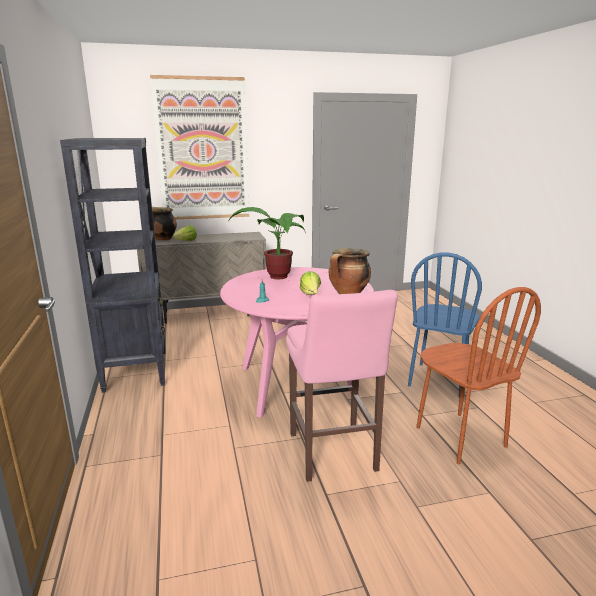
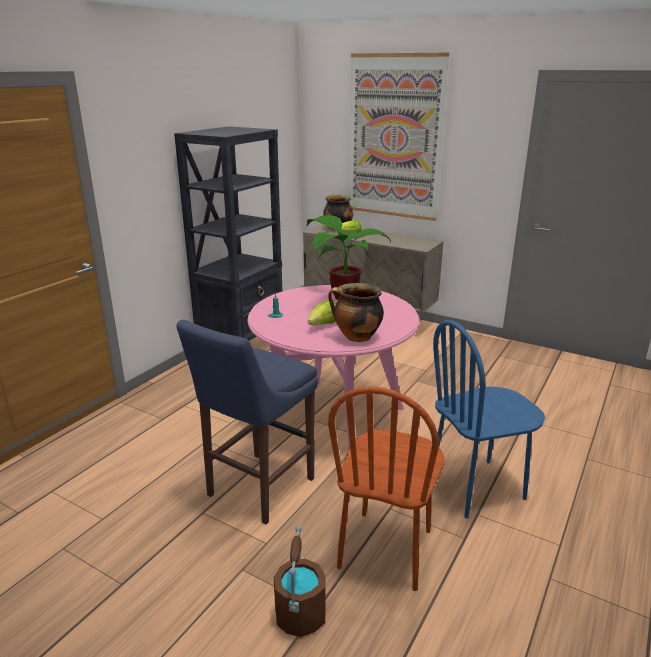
camera: 45 degrees right, 5 degrees up
(333, 454) = (257, 489): pink stool -> blue stool
(490, 503) = (300, 615): none -> brown bucket

